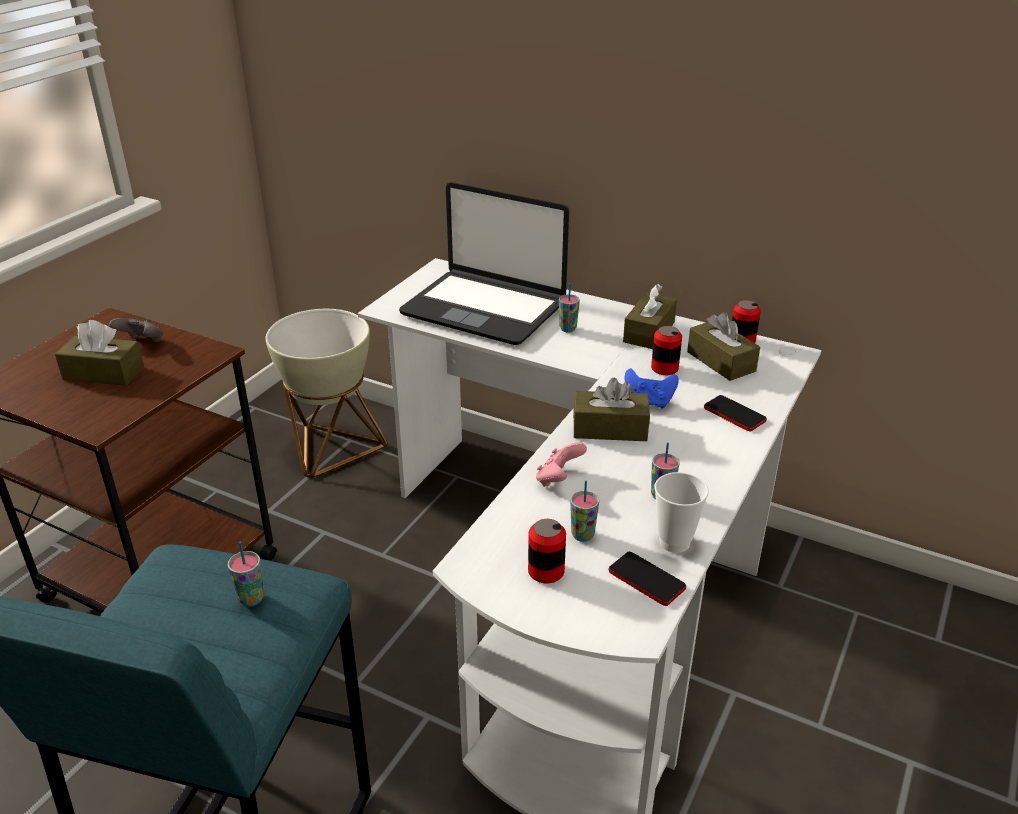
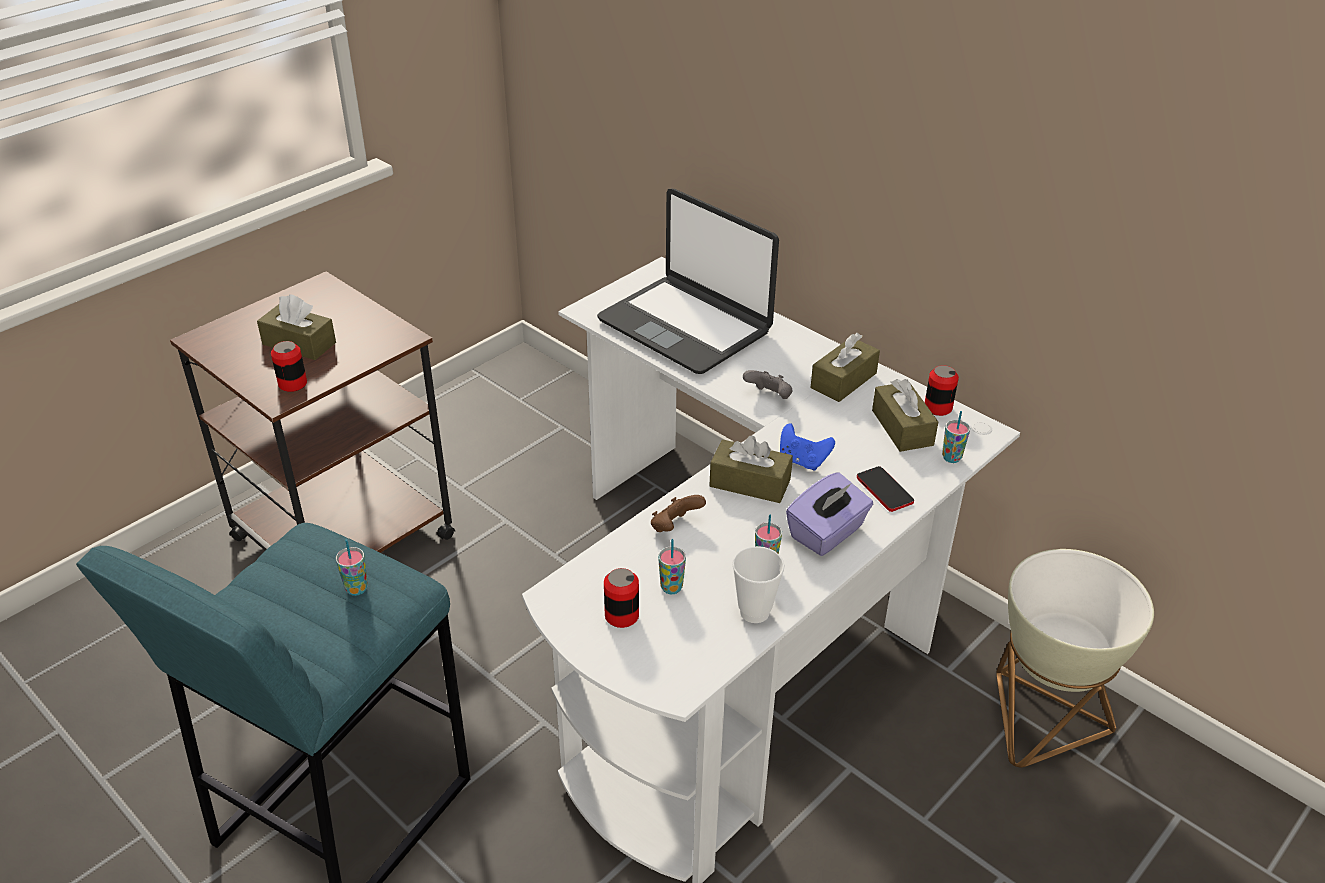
camera: 15 degrees right, 5 degrees up
(142, 343) = (342, 316): grey game controller -> grey game controller (769, 397)
(332, 451) = (540, 435): planter -> planter (1039, 724)
(558, 479) = (675, 527): pink game controller -> brown game controller
(568, 329) = (760, 363): cup -> cup (951, 458)
(646, 580) = (710, 643): phone -> none
(664, 368) = (838, 426): can -> can (292, 384)
(704, 459) = (827, 533): none -> purple tissue box

